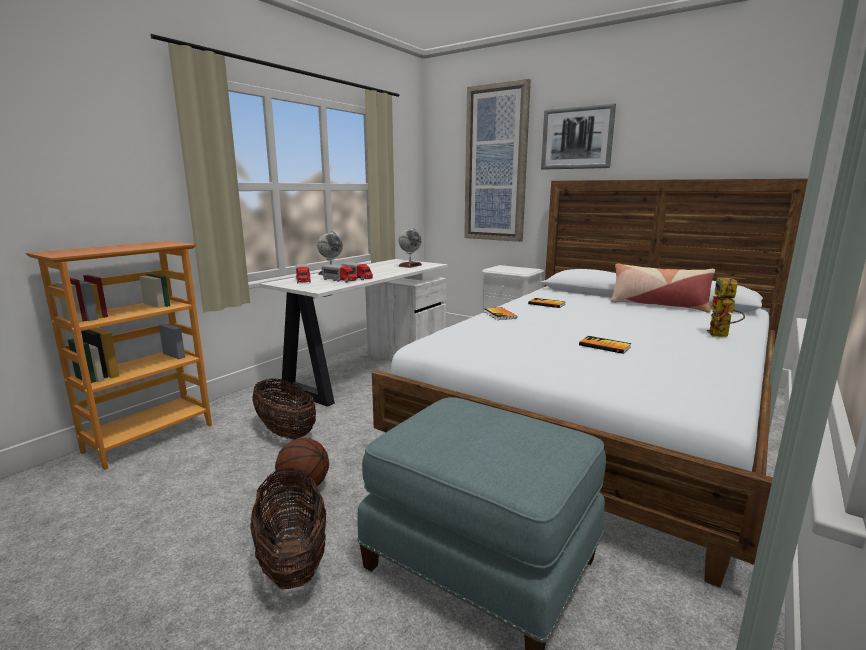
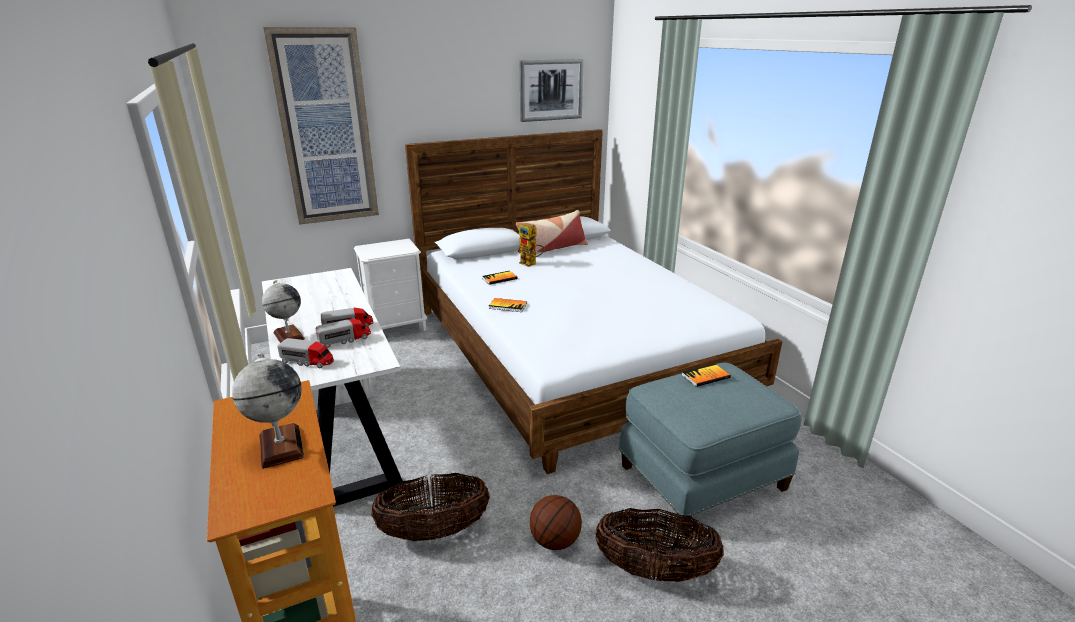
camera: 60 degrees left, 10 degrees up
(410, 265) = (325, 285): globe -> globe (281, 446)
(577, 138) = (421, 97): picture -> picture (551, 90)
(604, 346) = (623, 301): book -> book (705, 376)
(721, 335) = (635, 263): toy robot -> toy robot (531, 264)

